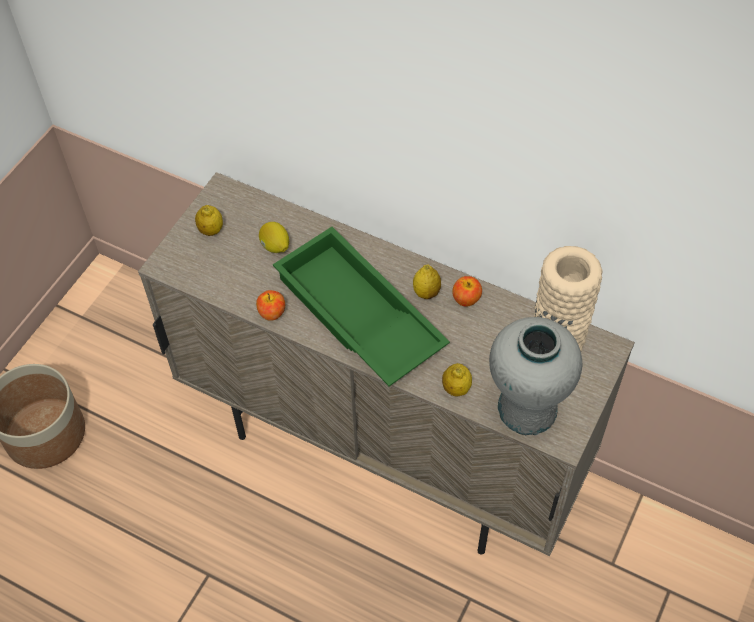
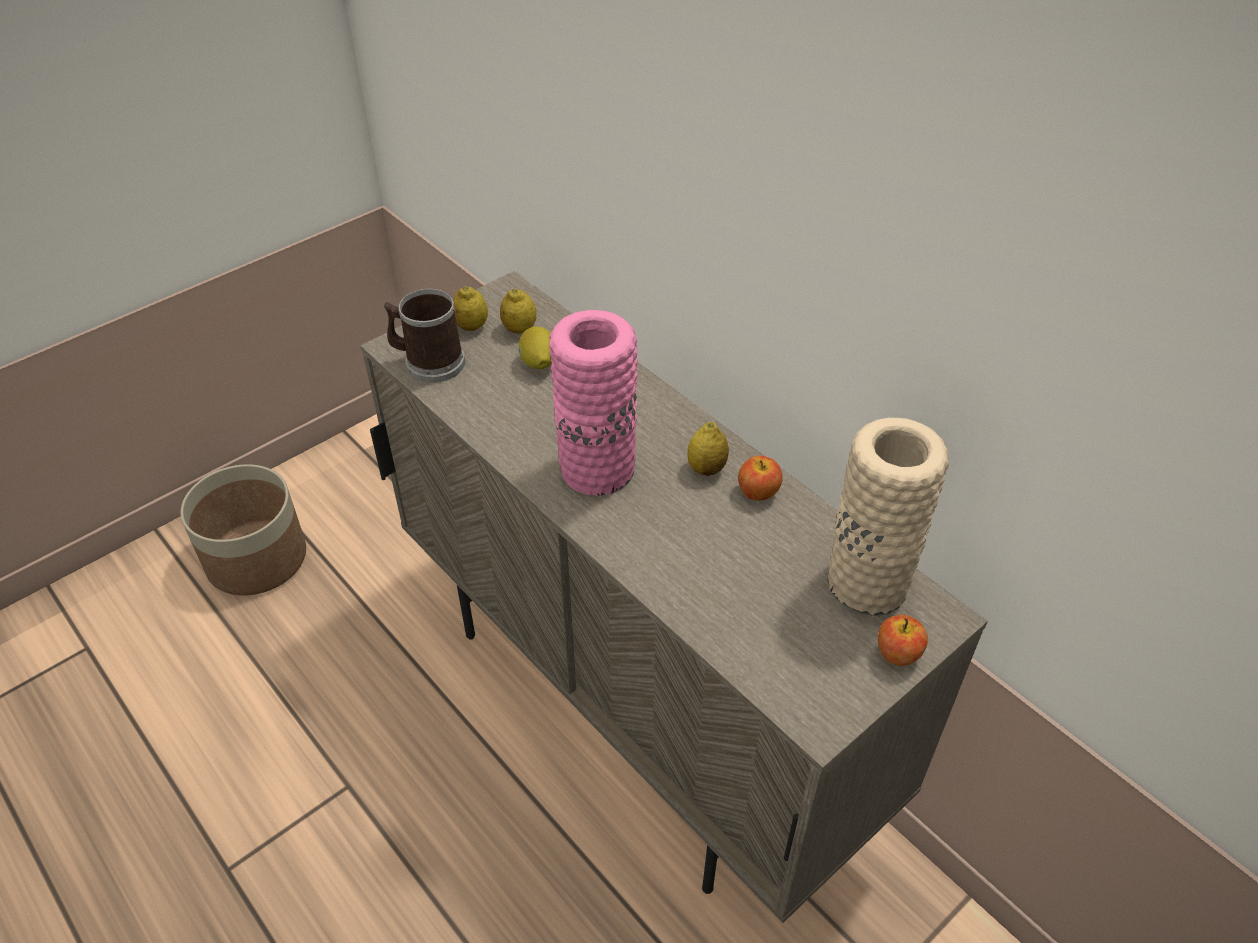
camera: 20 degrees right, 10 degrees down
(196, 270) = (428, 362): none -> mug
(272, 313) = (492, 434): apple -> apple (898, 653)
(356, 316) = (597, 469): green tray -> pink vase
(456, 388) = (689, 599): lemon -> lemon (519, 329)
(527, 409) = (780, 659): grey vase -> none

